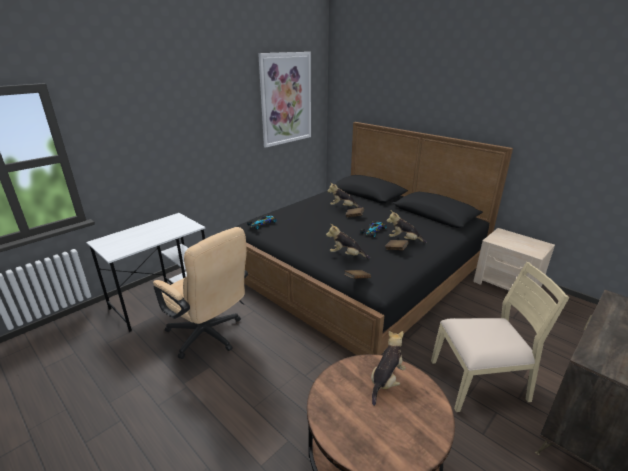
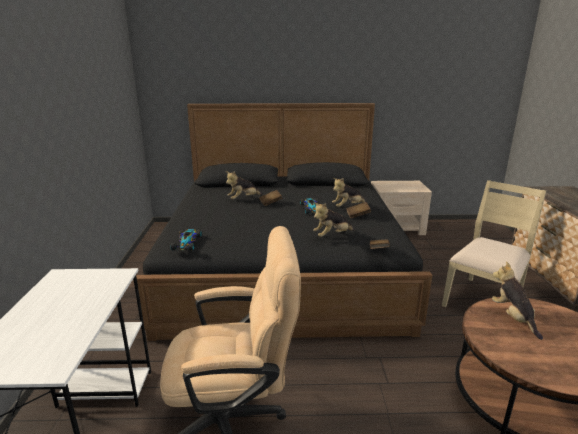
camera: 45 degrees left, 5 degrees down
(286, 99) = (106, 78): picture -> none

